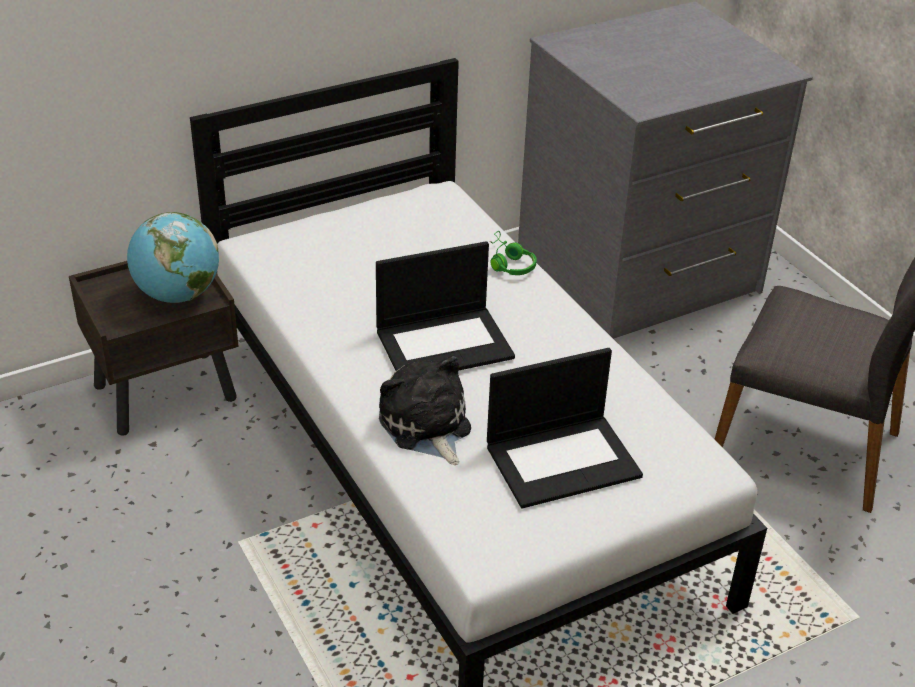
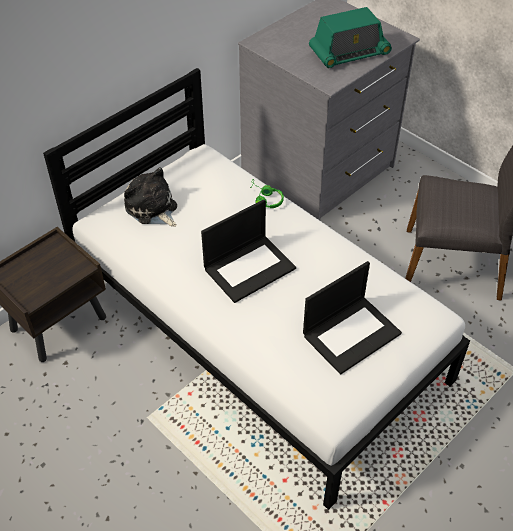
camera: 15 degrees left, 10 degrees up
(177, 295) = (61, 268): globe -> none
(426, 426) = (261, 331): plush toy -> plush toy (152, 209)
(691, 76) = (349, 53): none -> radio

